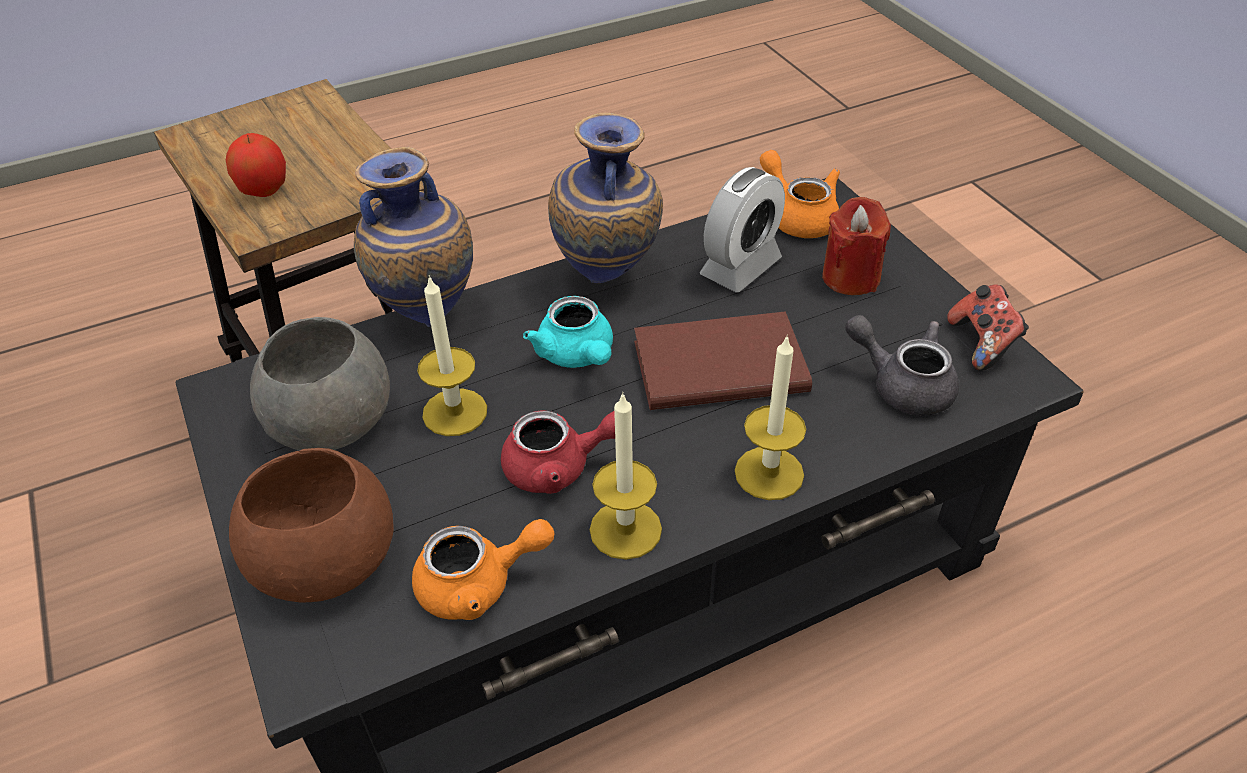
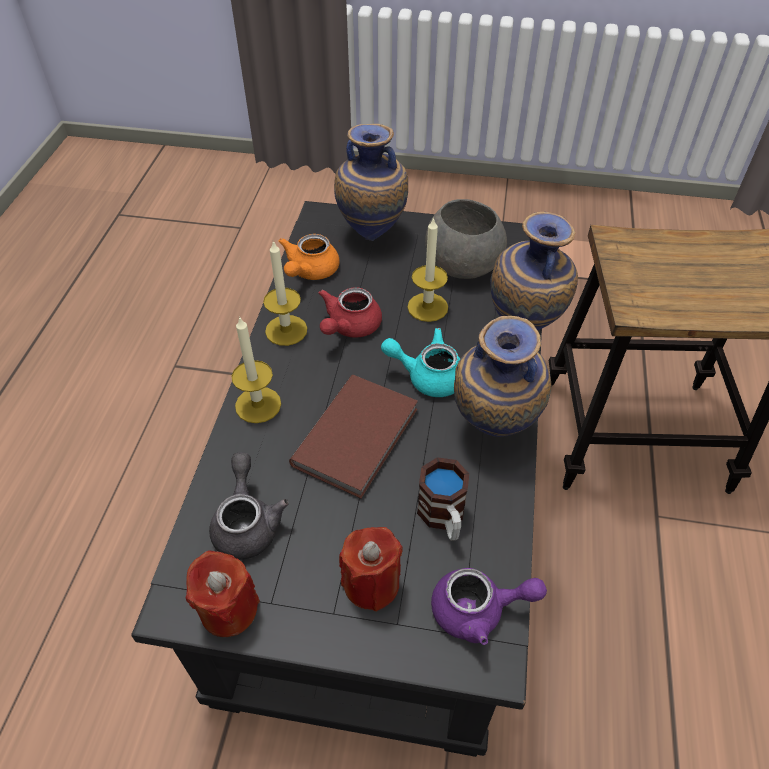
camera: 125 degrees right, 5 degrees up
(264, 190) = (667, 254): apple -> none
(322, 560) = (373, 234): brown bowl -> vase
(740, 267) = (444, 518): alarm clock -> mug
(798, 216) = (478, 611): orange teapot -> purple teapot
(902, 384) = (247, 522): grey teapot -> grey teapot turned 75 degrees counterclockwise
(982, 344) = (228, 609): game controller -> red candle

